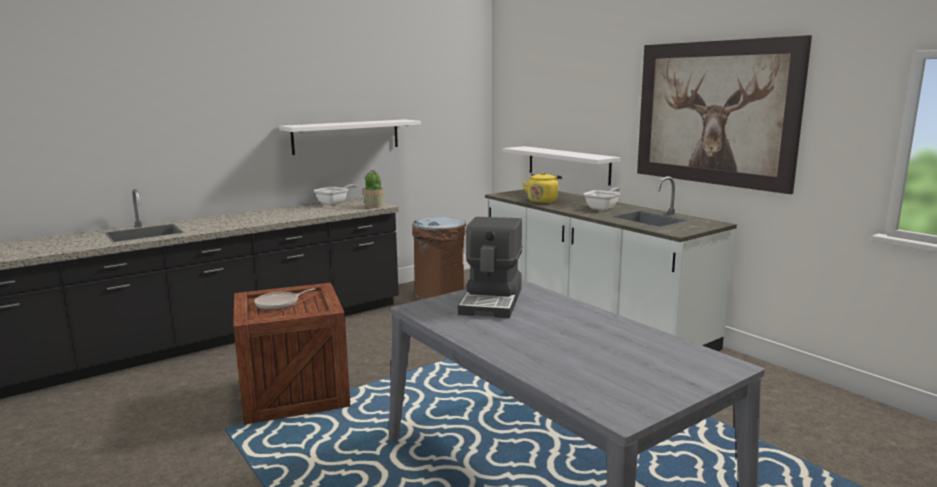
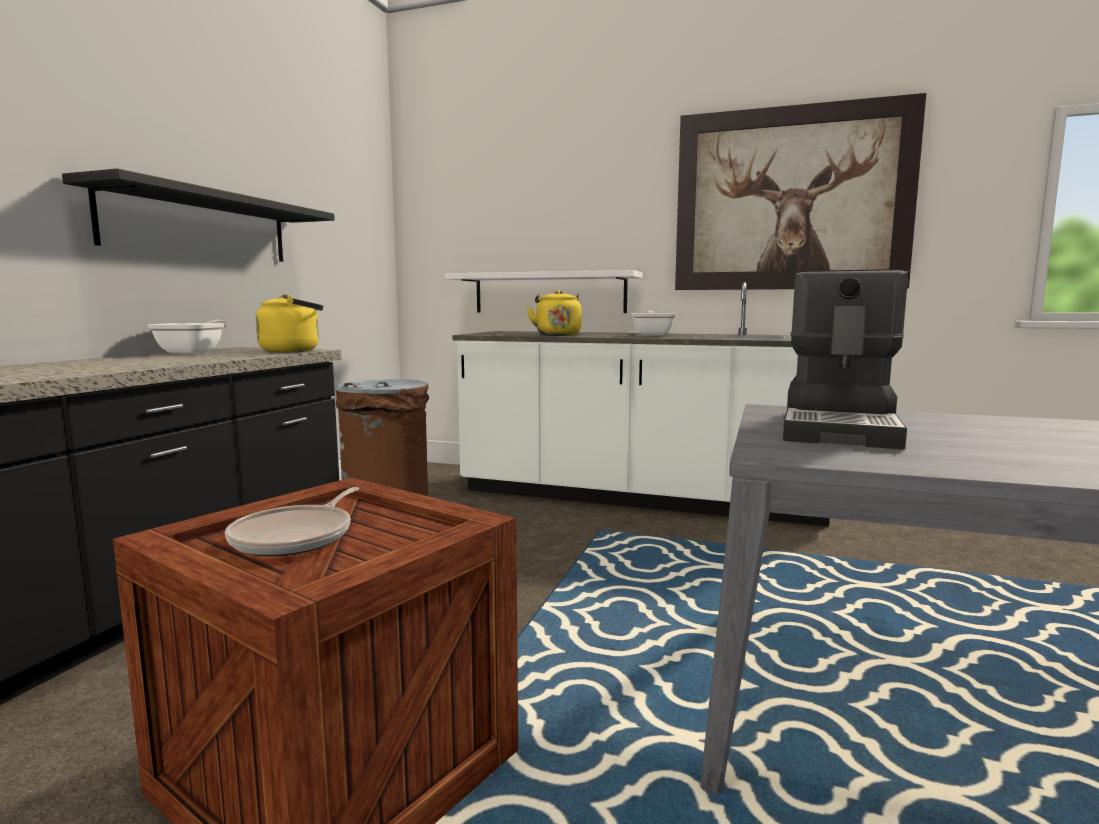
camera: 35 degrees left, 5 degrees down
(346, 136) = (200, 226): white shelf -> black shelf
(374, 206) = (294, 351): potted plant -> yellow kettle
(492, 301) = (841, 428): coffee machine -> coffee machine turned 45 degrees clockwise

